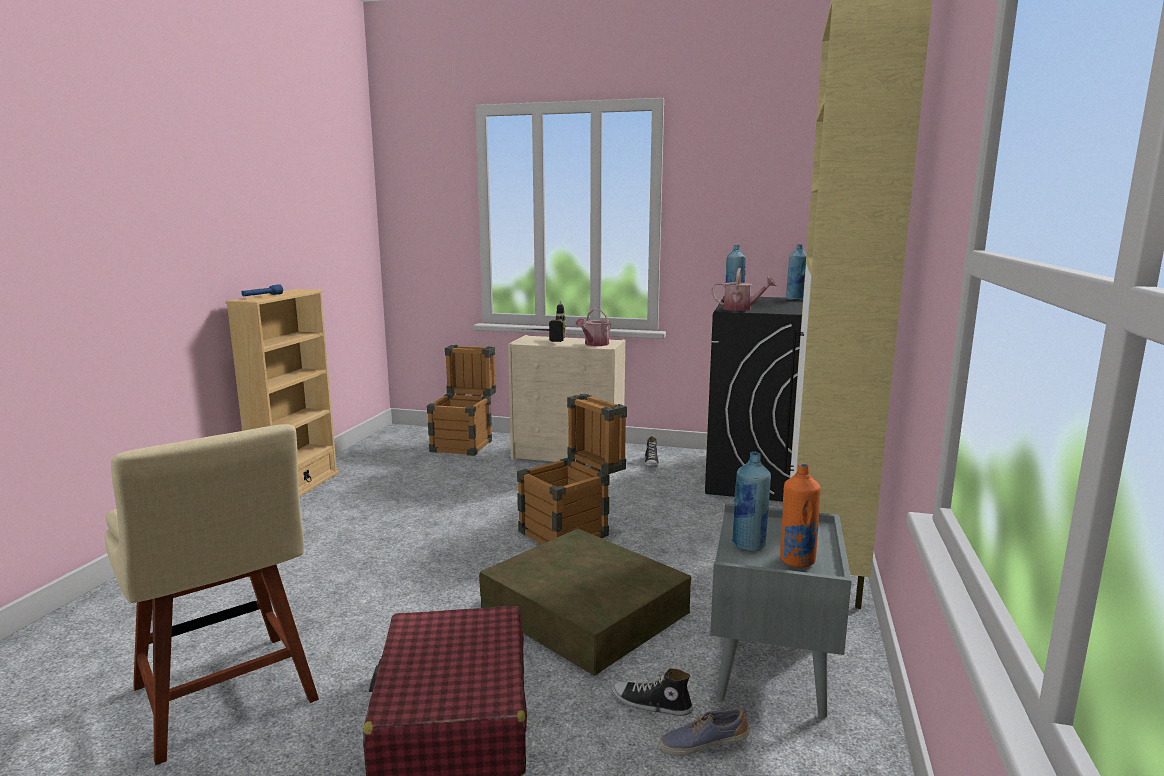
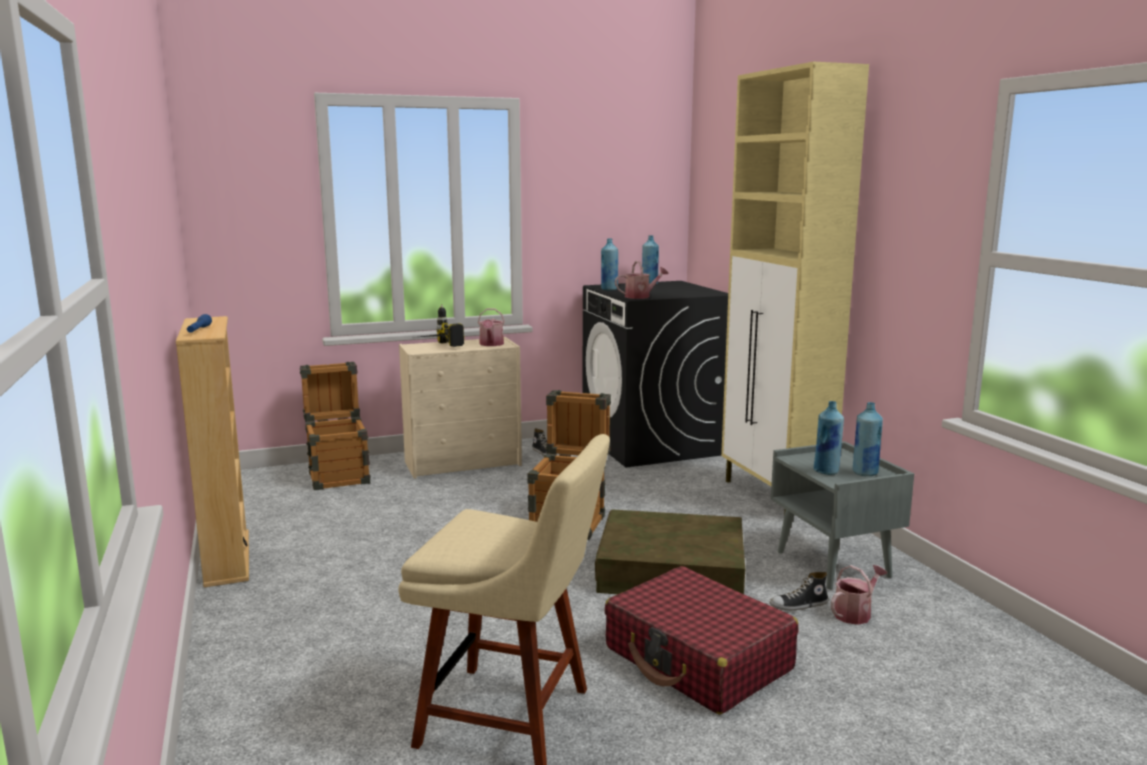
camera: 35 degrees left, 0 degrees up
(703, 744) = (855, 613): shoe -> watering can
(796, 561) = (865, 473): orange bottle -> blue bottle

